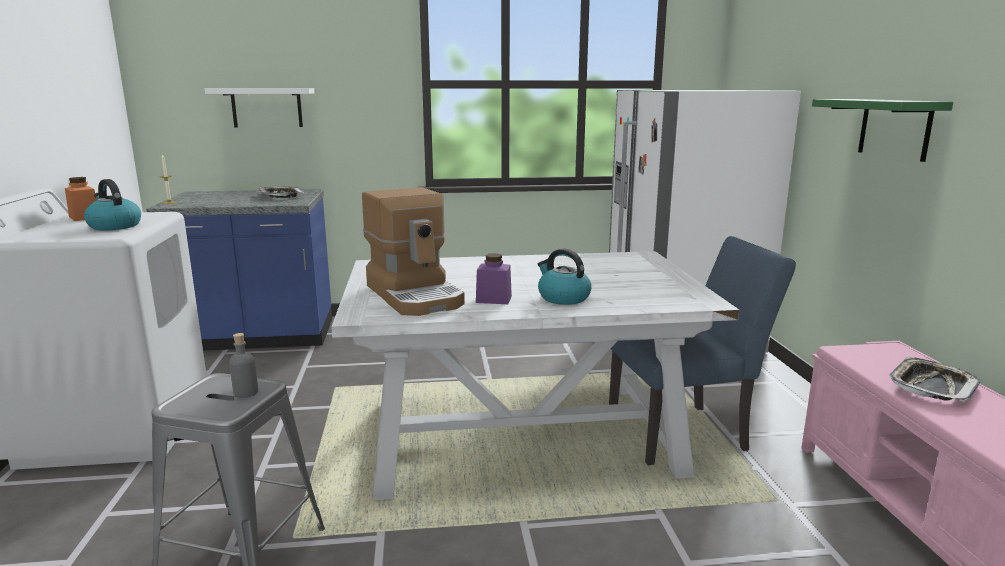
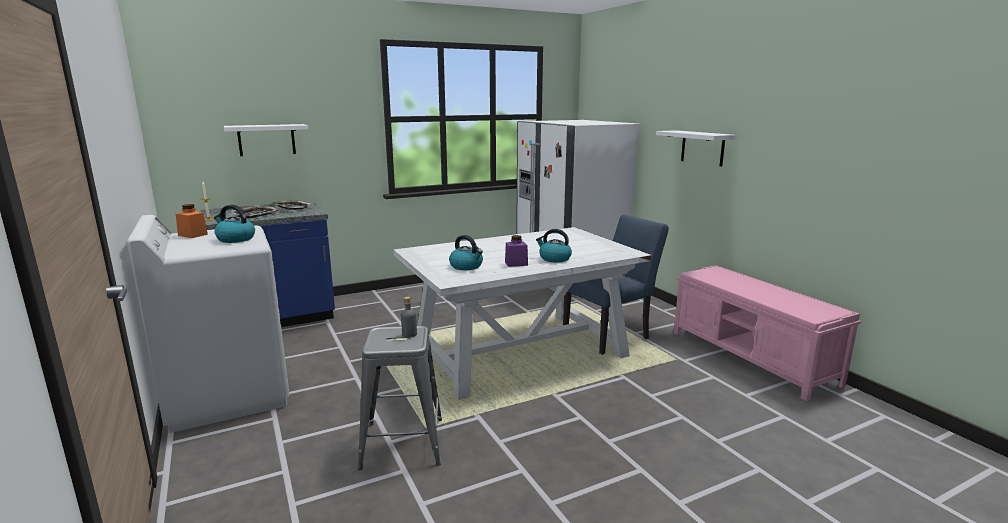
camera: 20 degrees left, 0 degrees up
(416, 295) = (466, 266): coffee machine -> kettle
(894, 128) = (702, 148): green shelf -> white shelf
(931, 386) = (744, 285): tray -> tray (254, 215)

